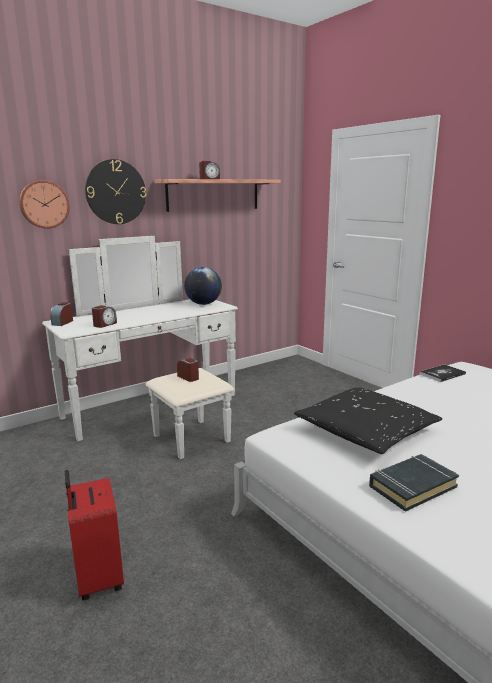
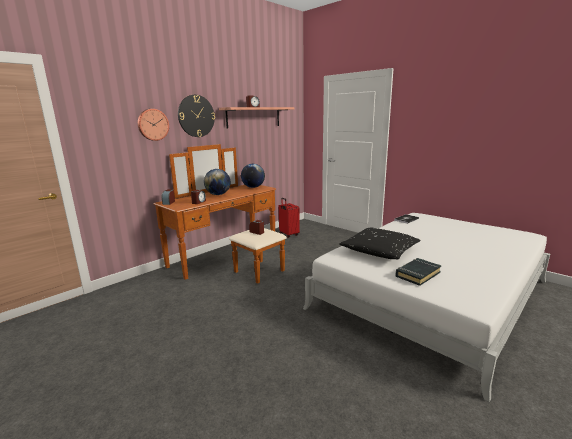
camera: 10 degrees left, 0 degrees up
(98, 579) = (238, 351): red suitcase -> red suitcase (288, 234)
(142, 313) = (218, 194): none -> globe
(160, 412) = (232, 258): white dresser -> brown dresser

